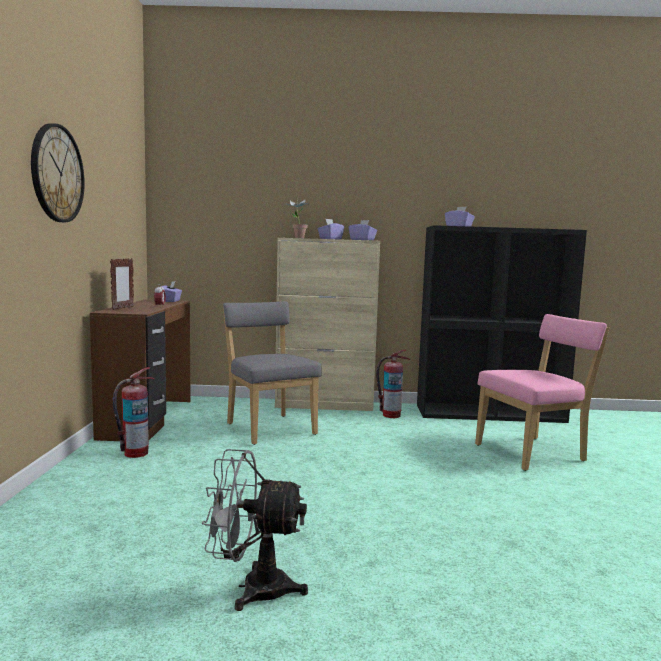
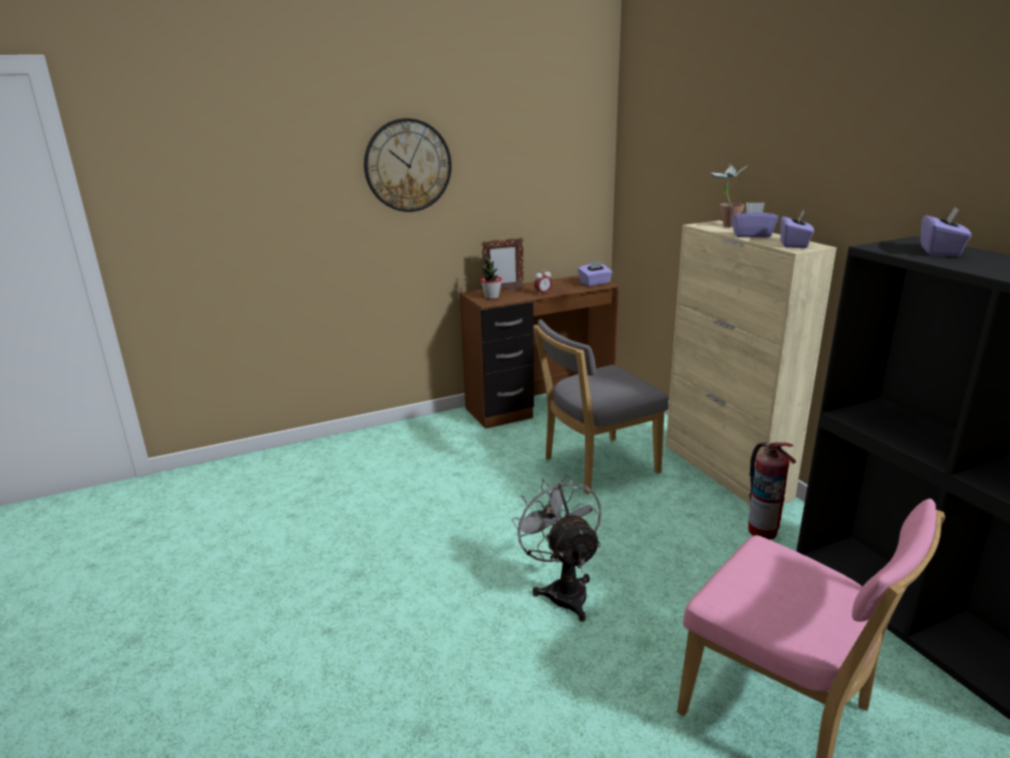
camera: 65 degrees right, 15 degrees up
(130, 311) = (491, 297): none -> potted plant
(135, 453) = (457, 435): fire extinguisher -> none
(252, 588) = (263, 580): grey fan -> grey fan (563, 590)
(268, 427) = (595, 466): grey chair -> grey chair turned 150 degrees counterclockwise

